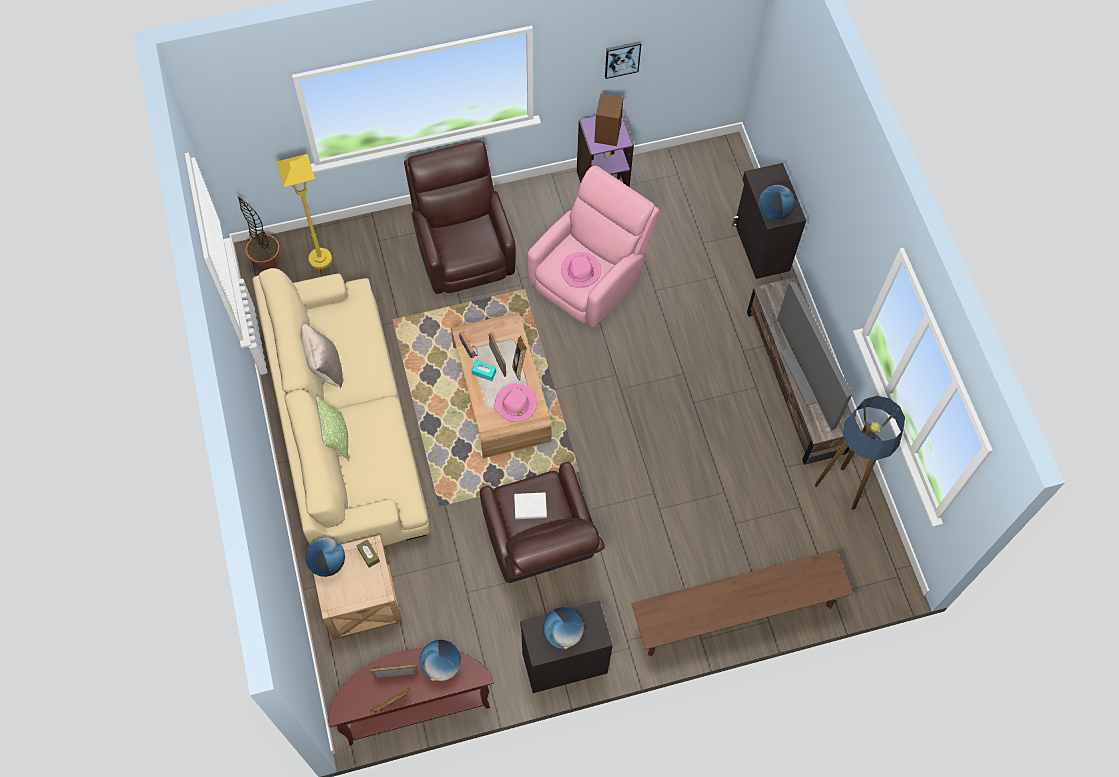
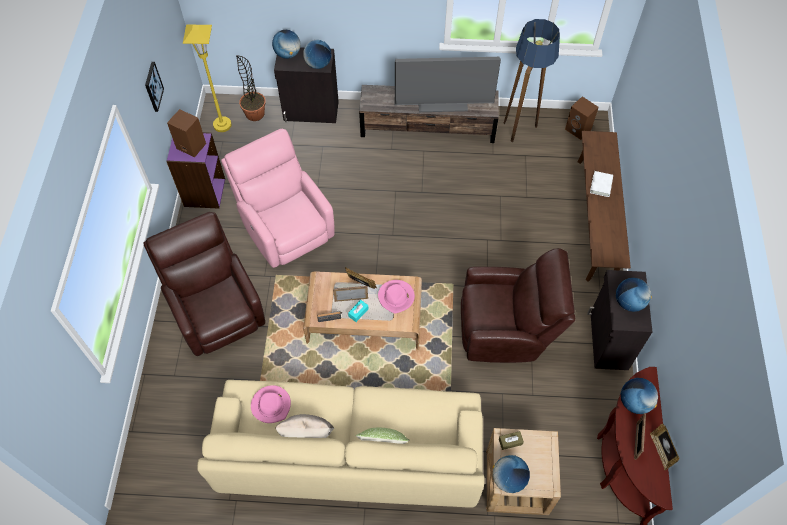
camera: 70 degrees left, 5 degrees down
(266, 260) = (146, 481): potted plant -> potted plant (255, 114)
(320, 259) = (169, 431): yellow floor lamp -> yellow floor lamp (222, 125)
(463, 249) = (216, 309): brown armchair -> brown armchair turned 60 degrees clockwise
(530, 507) = (494, 310): white book -> white book (601, 185)
(581, 271) = (296, 214): pink hat -> pink hat (271, 405)
(775, 176) = (287, 54): none -> globe
(872, 563) = (578, 130): none -> brown speaker

